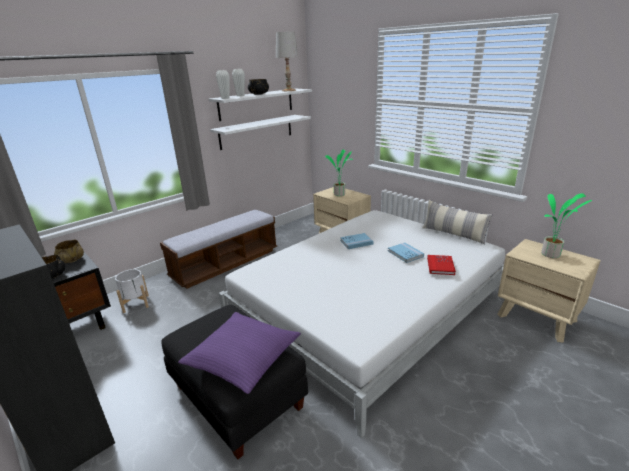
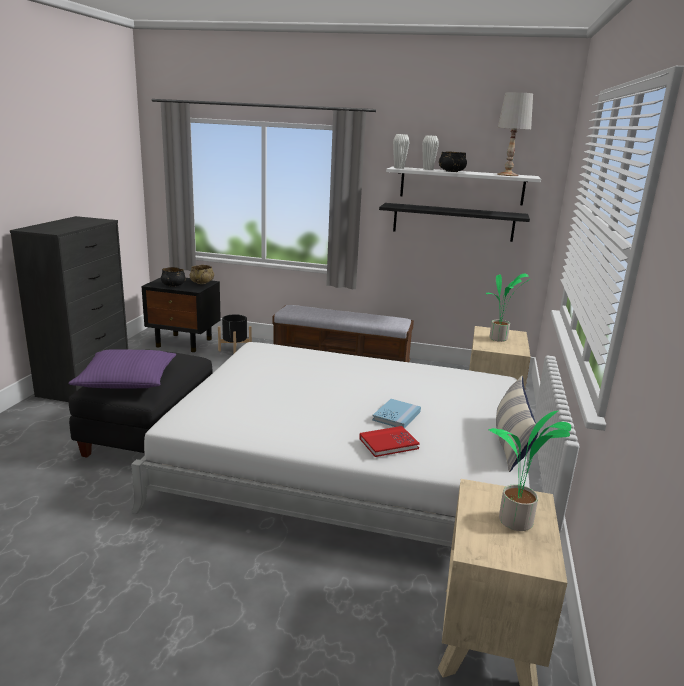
camera: 55 degrees right, 5 degrees down
(136, 304) = (235, 350): white planter -> black planter
(256, 131) = (453, 222): white shelf -> black shelf
(356, 242) = (389, 381): blue book -> none

